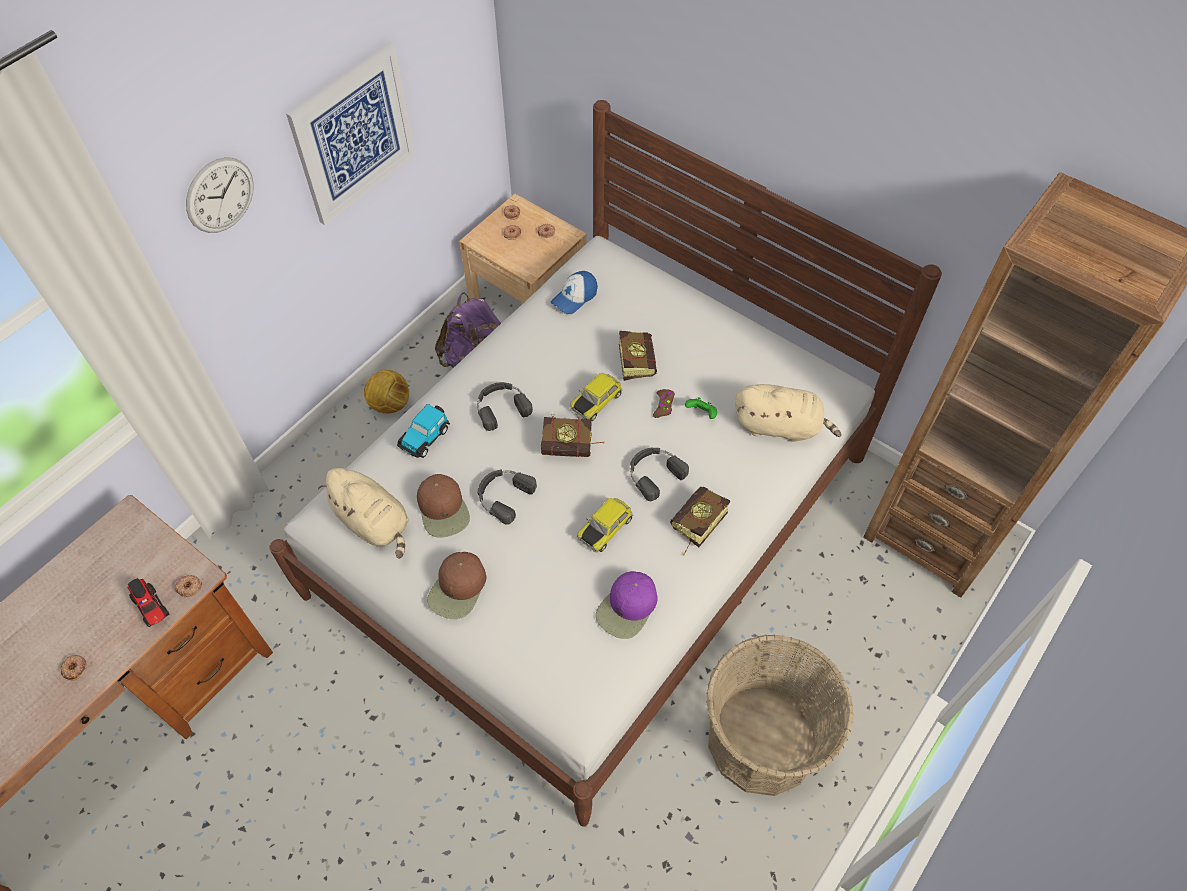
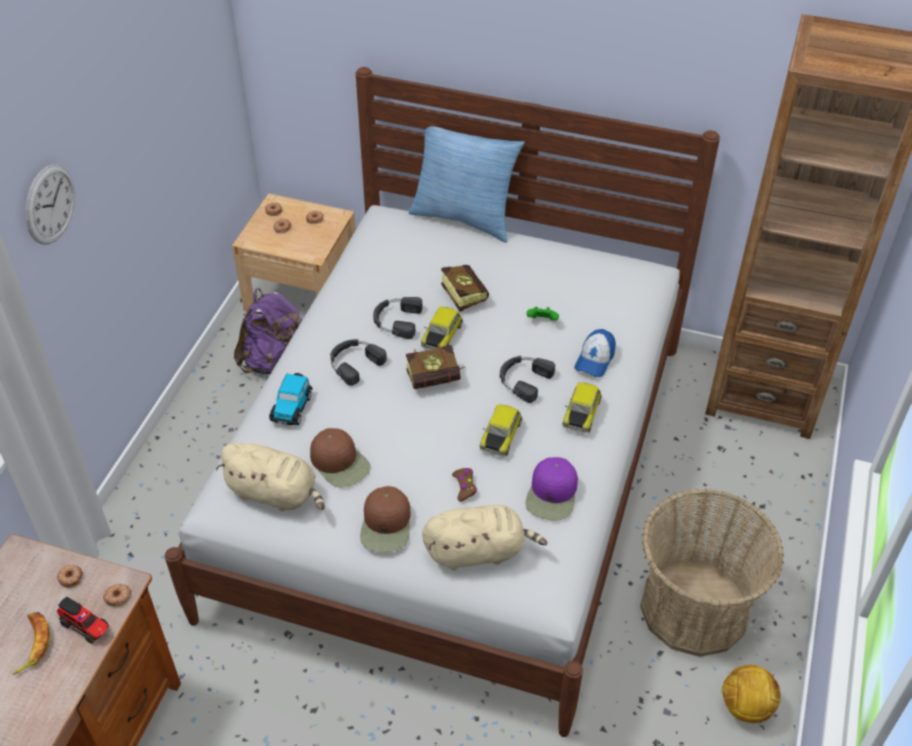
camera: 20 degrees left, 10 degrees down
(75, 668) = (28, 705): donut -> donut (70, 577)
(102, 609) = (32, 644): none -> banana
(353, 134) = (143, 137): picture -> none
(390, 404) = (204, 423): football -> football (745, 707)
(503, 495) = (392, 435): black headphones -> black headphones (396, 320)
(574, 297) = (379, 257): cap -> cap (595, 359)
(663, 405) = (505, 323): brown game controller -> brown game controller (464, 486)
(677, 274) = (464, 217): none -> pillow
(695, 527) = (580, 413): book -> toy car
(780, 426) = (615, 314): beige plush toy -> beige plush toy (478, 551)

